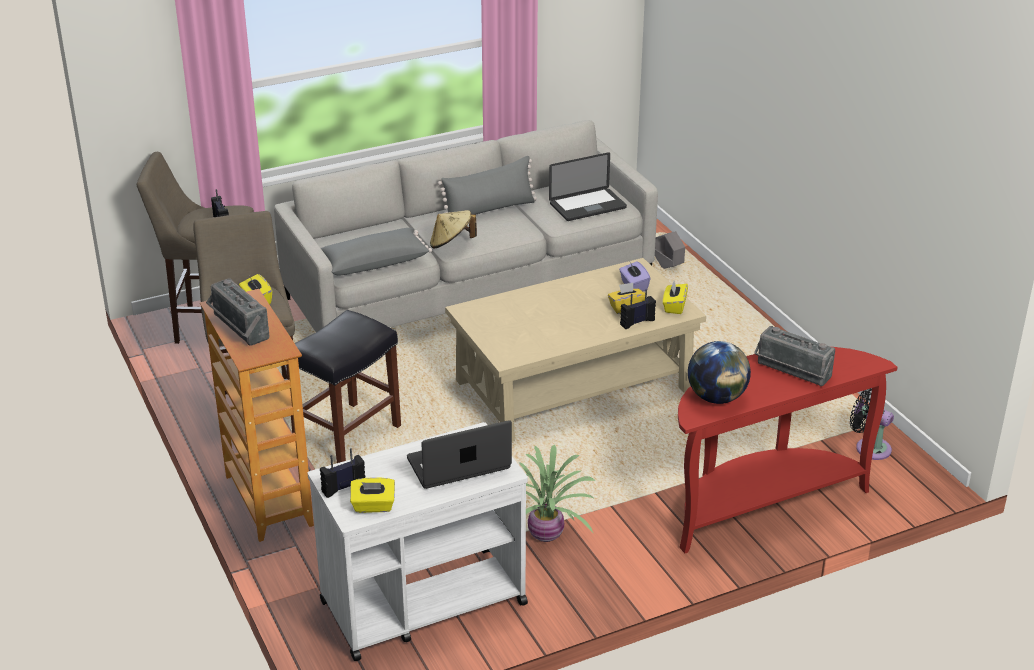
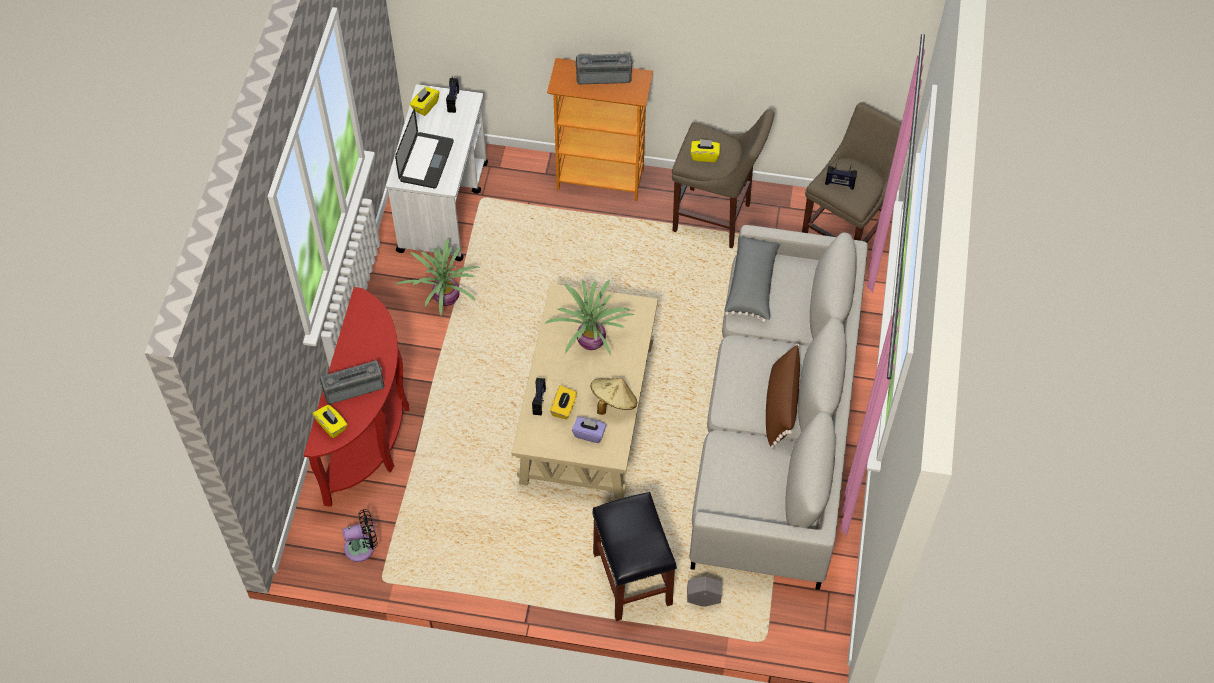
camera: 125 degrees right, 25 degrees up
(347, 436) = (636, 250): black stool -> black stool (631, 578)
(451, 243) = (744, 349): beige hat -> beige hat (613, 402)
(489, 210) = (780, 406): grey pillow -> brown pillow
(536, 322) = (591, 340): none -> potted plant
(587, 206) = (732, 480): laptop -> none
(674, 306) = (539, 440): yellow tissue box -> yellow tissue box (332, 426)
(716, 398) = (367, 325): globe -> none

